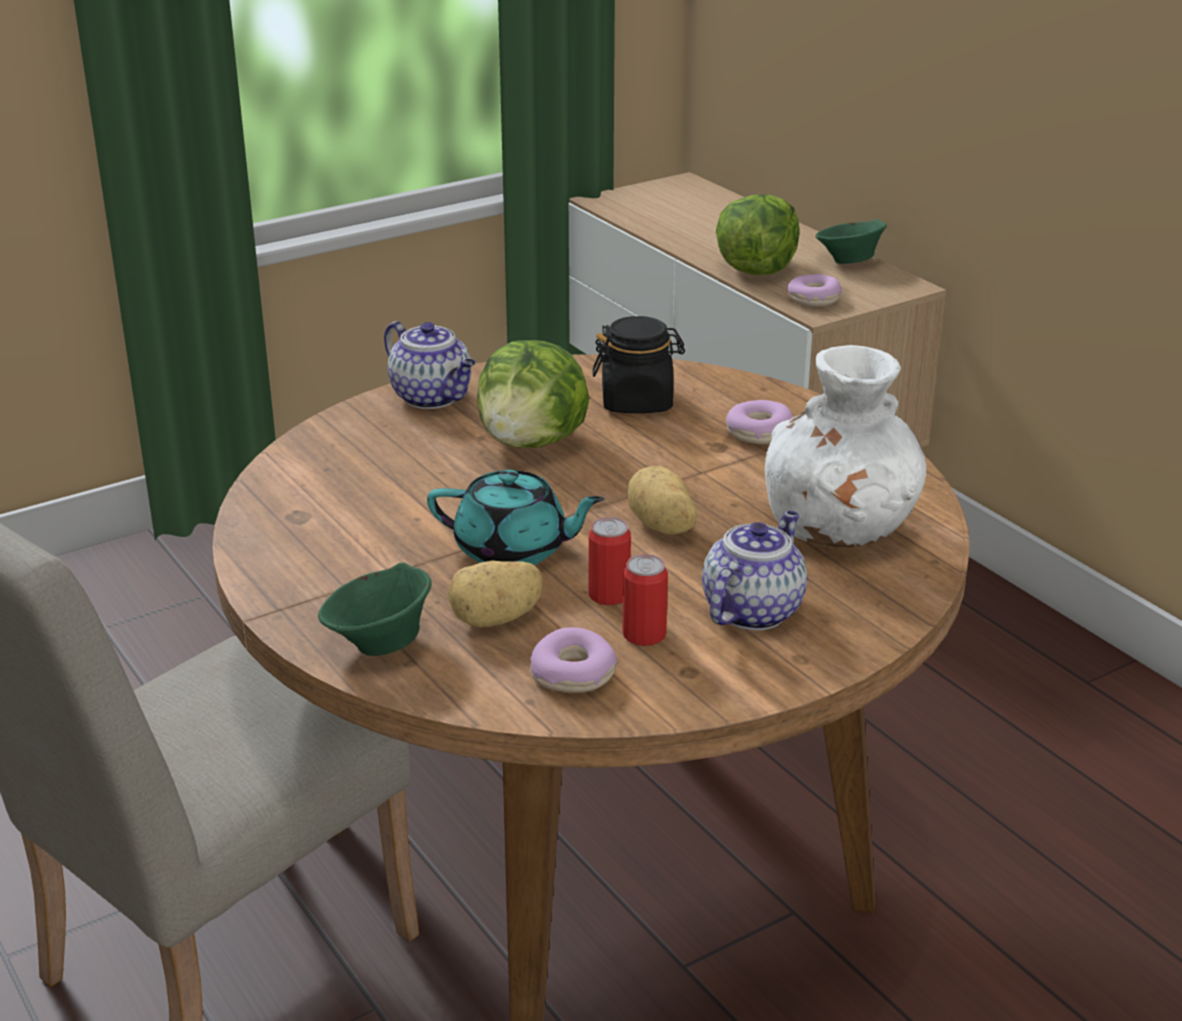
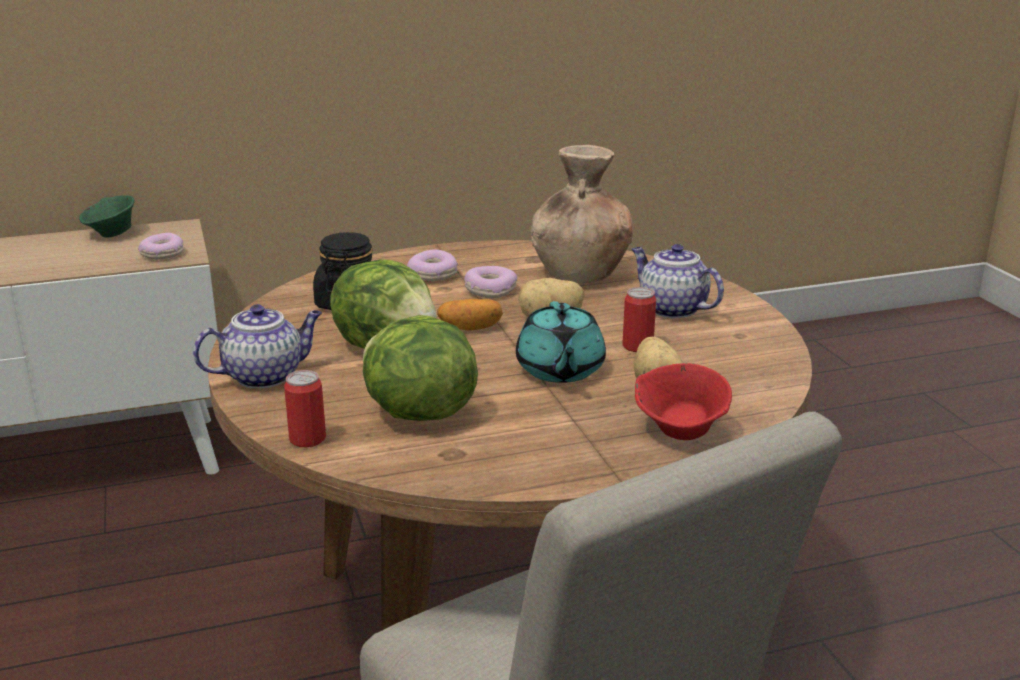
camera: 75 degrees left, 5 degrees down
(379, 644) = (681, 432): green bowl -> red bowl
(513, 550) = (560, 370): turquoise teapot -> turquoise teapot turned 150 degrees clockwise
(574, 674) = (737, 368): donut -> donut (490, 290)
(606, 480) = (470, 328): none -> potato
(644, 635) = (692, 342): can -> can (307, 439)
(756, 270) = (81, 262): lettuce -> lettuce (417, 413)
(840, 529) = (580, 273): white vase -> brown vase

